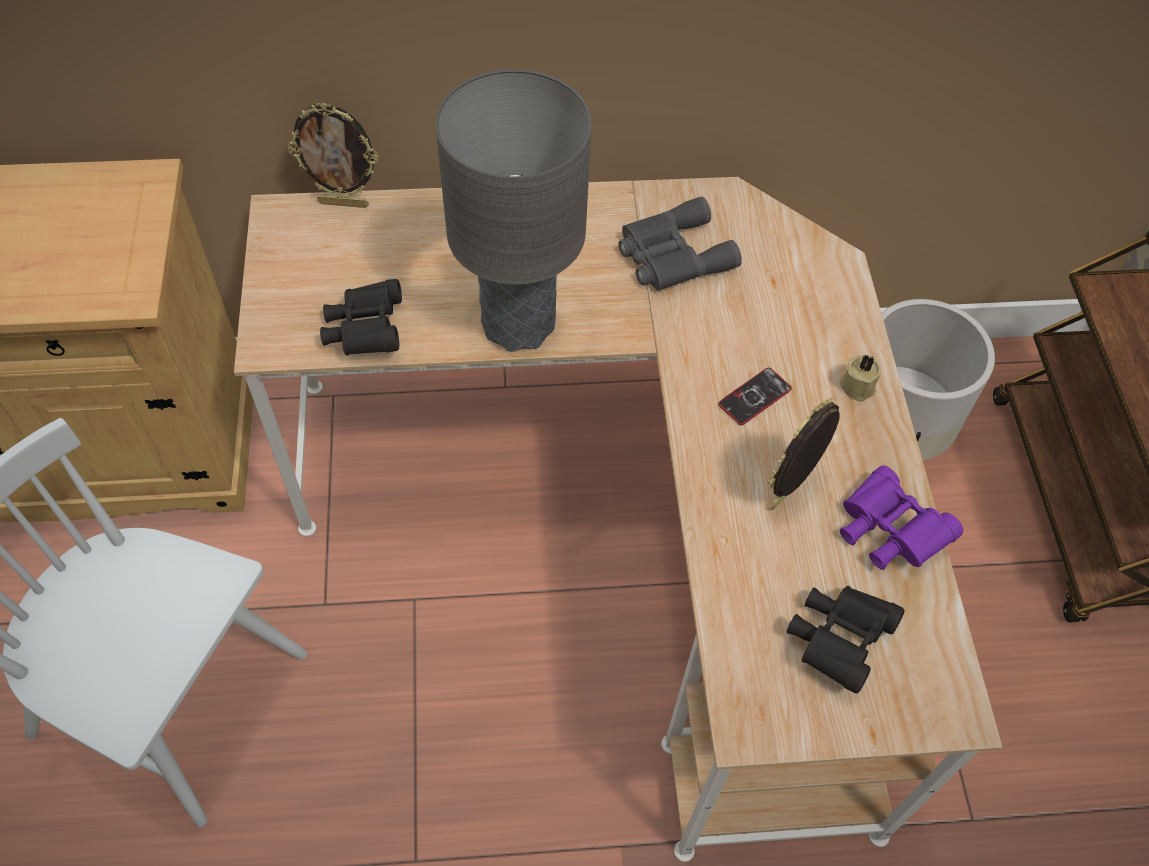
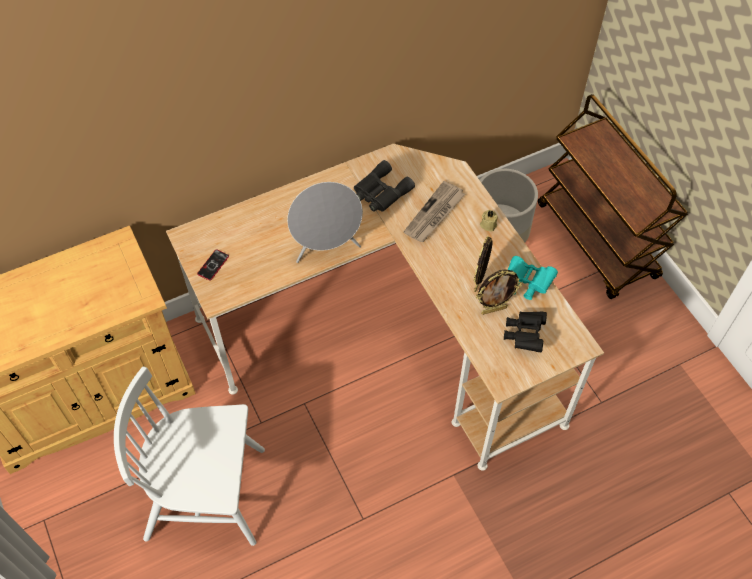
camera: 20 degrees left, 0 degrees up
(344, 203) = (214, 219): picture frame -> picture frame (494, 309)
(366, 331) = (258, 277): black binoculars -> none
(519, 324) = (327, 249): grey table lamp -> grey speaker
(754, 397) = (446, 245): phone -> phone (213, 265)
(757, 330) = (434, 214): none -> newspaper
(887, 532) = (526, 283): purple binoculars -> turquoise binoculars

